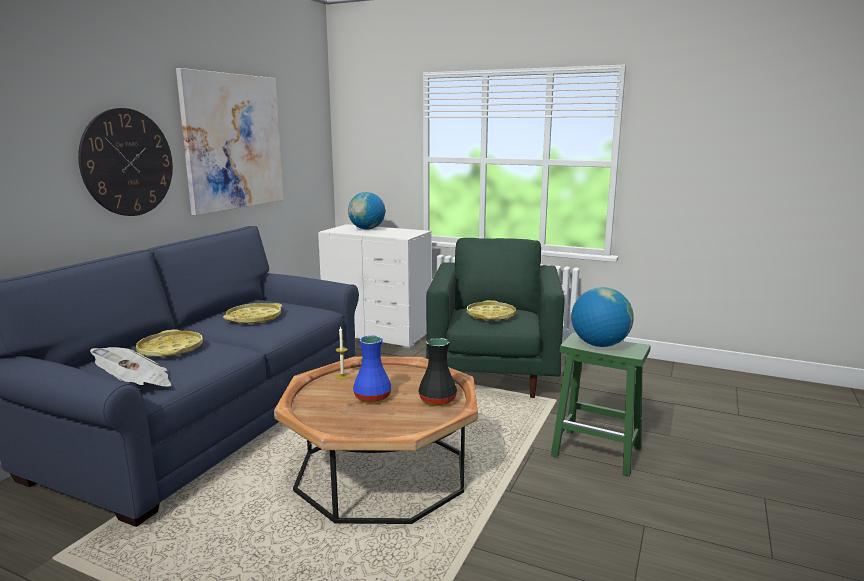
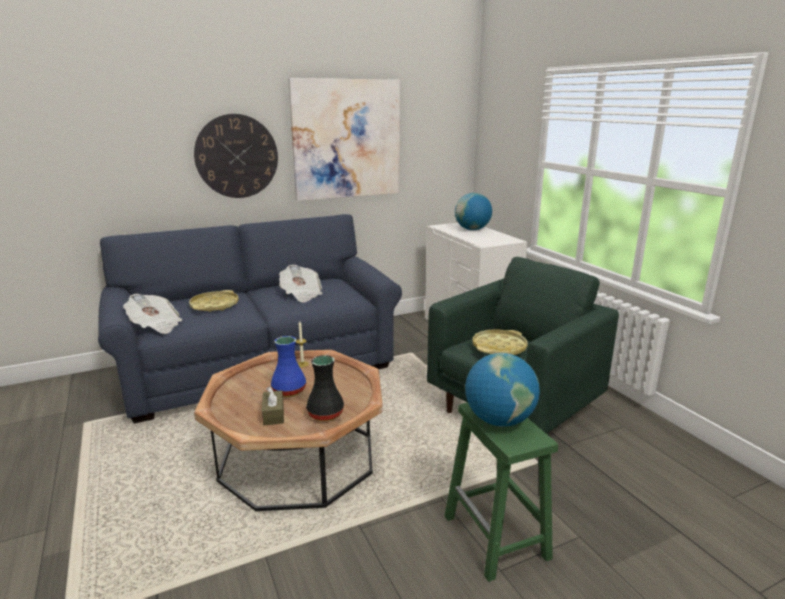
camera: 40 degrees right, 5 degrees up
(254, 318) = (301, 294): yellow tray -> newspaper
(394, 416) = (273, 414): none -> brown tissue box

